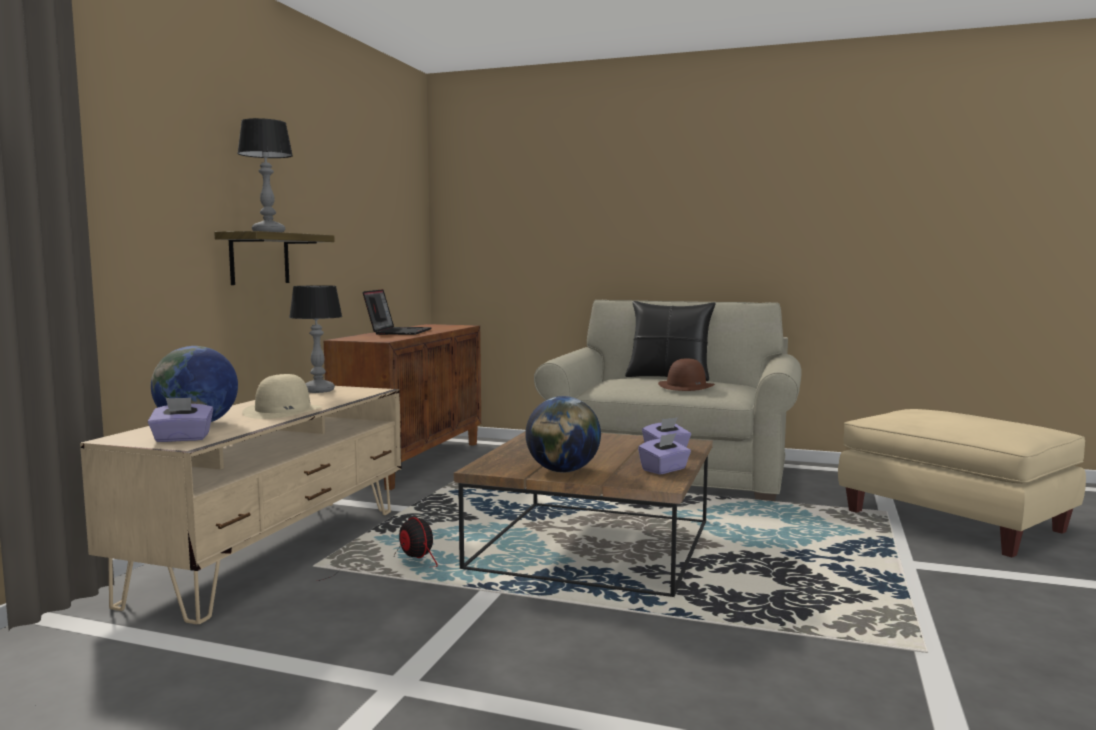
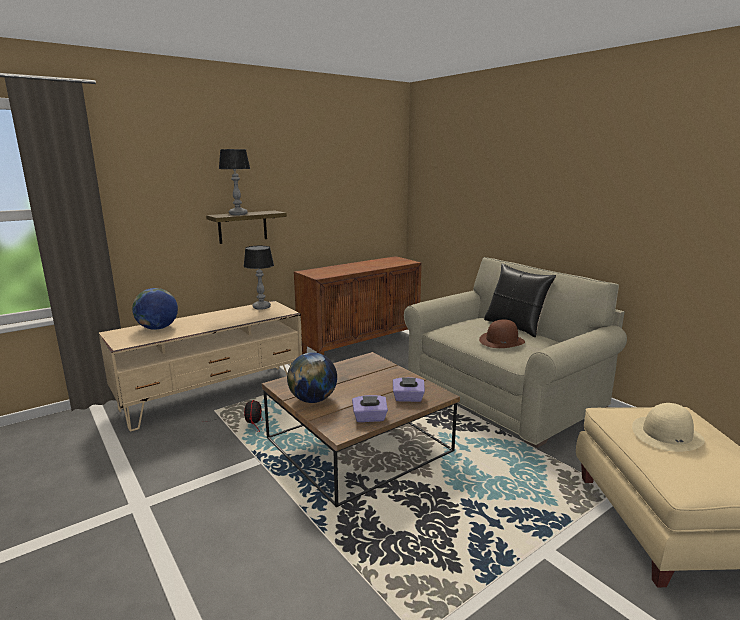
camera: 35 degrees right, 10 degrees up
(182, 439) = (130, 339): purple tissue box -> none
(283, 411) = (209, 324): beige hat -> beige hat (667, 434)
(398, 332) = (352, 266): laptop -> none

